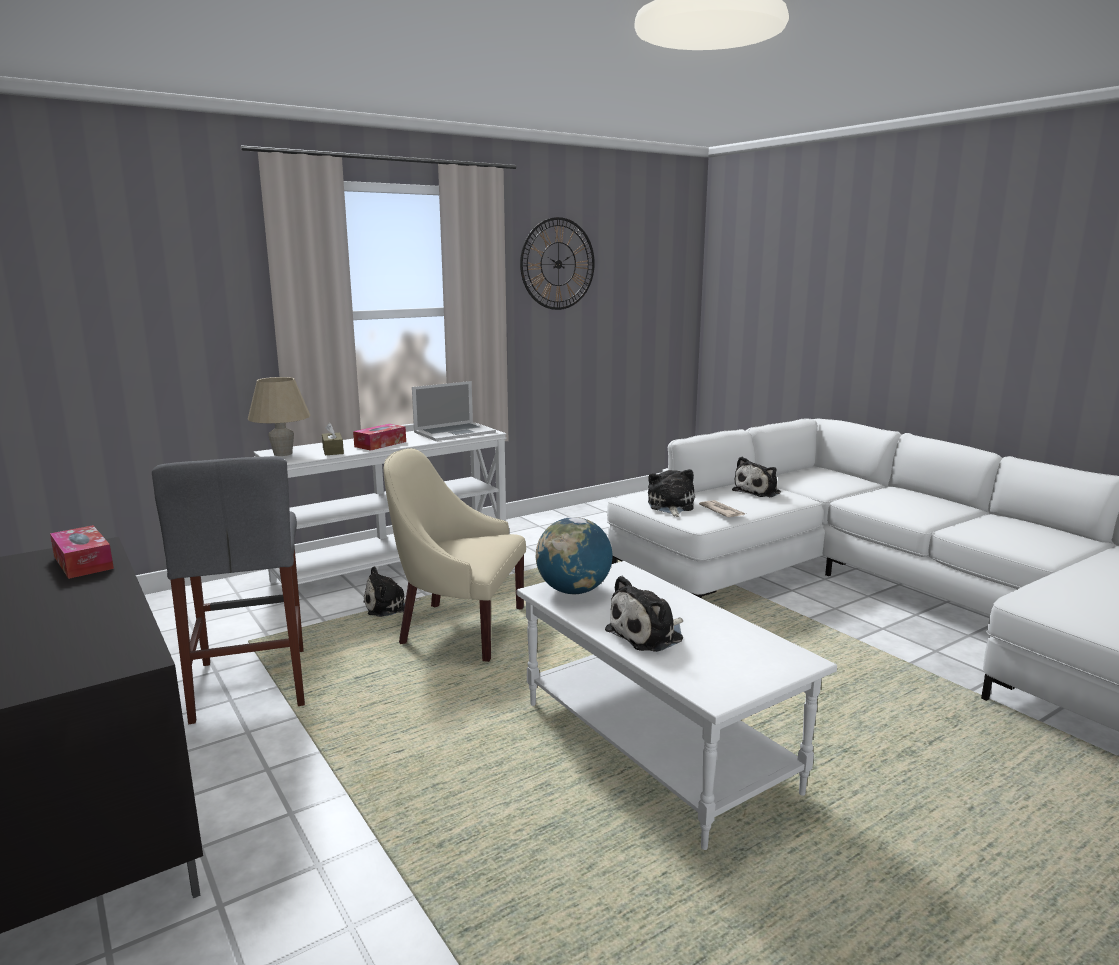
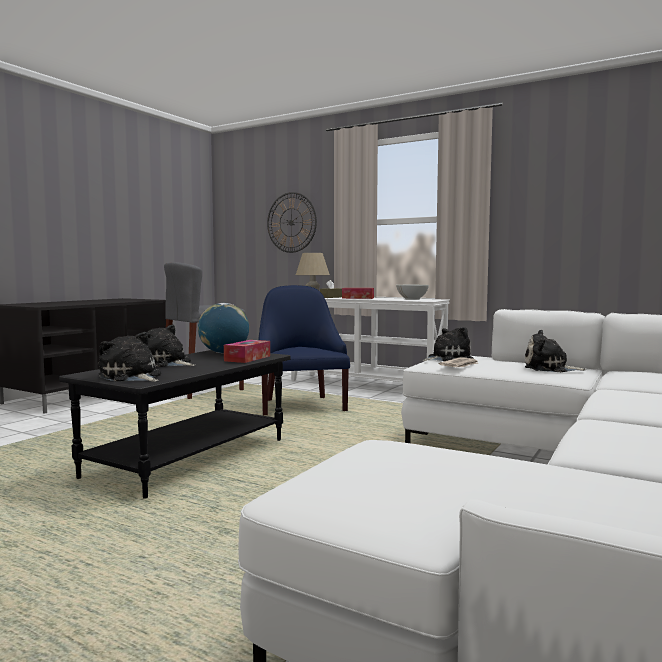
camera: 65 degrees right, 10 degrees down
(83, 562) = (136, 300): tissue box -> tissue box (247, 358)
(389, 606) = (310, 392): plush toy -> plush toy (131, 377)
(454, 432) = (412, 299): laptop -> white bowl
(459, 628) = (300, 405): beige armchair -> blue armchair
(558, 264) = (554, 177): wall clock -> wall clock (291, 222)
(658, 745) = (189, 458): white coffee table -> black coffee table

